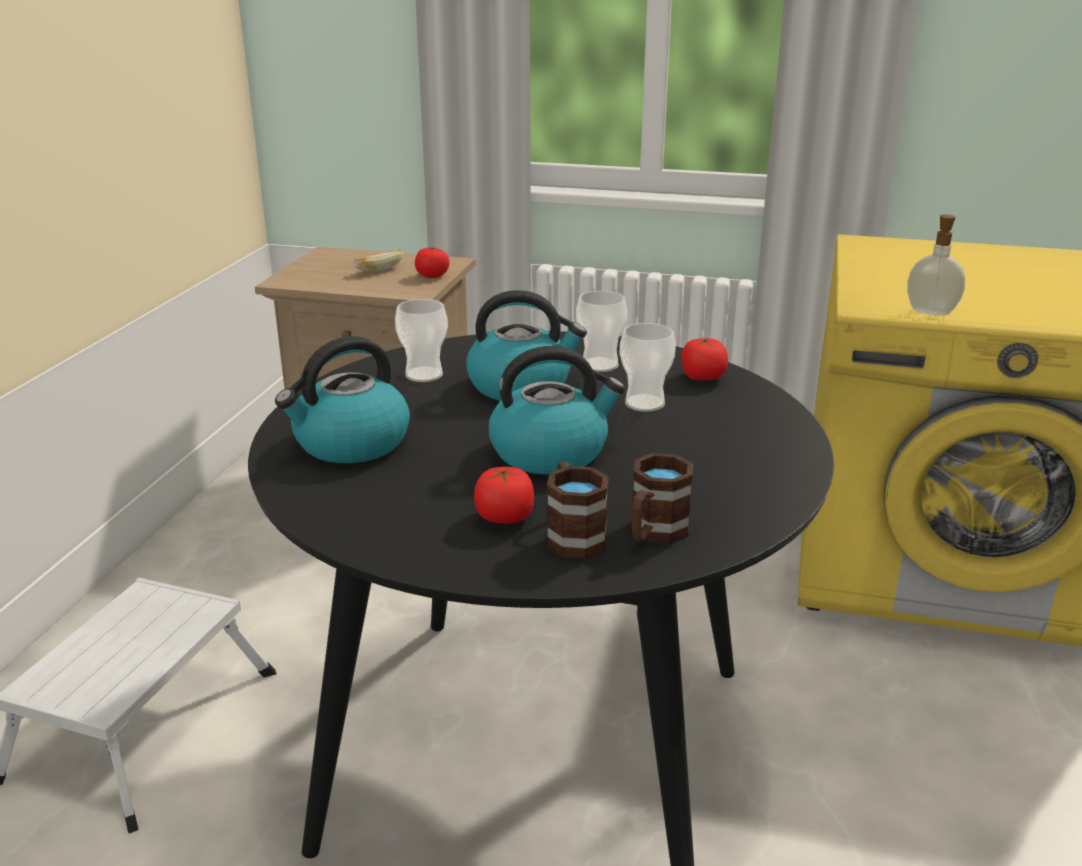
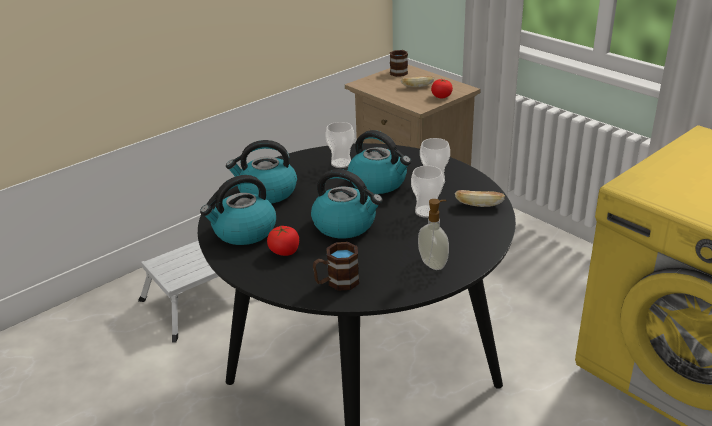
camera: 35 degrees right, 5 degrees up
(389, 511) = (244, 232): none -> kettle
(572, 534) = (302, 270): brown mug -> brown mug (400, 71)
(702, 377) = (479, 205): tomato -> bread
(931, 311) = (667, 201): soap dispenser -> soap dispenser (433, 263)

